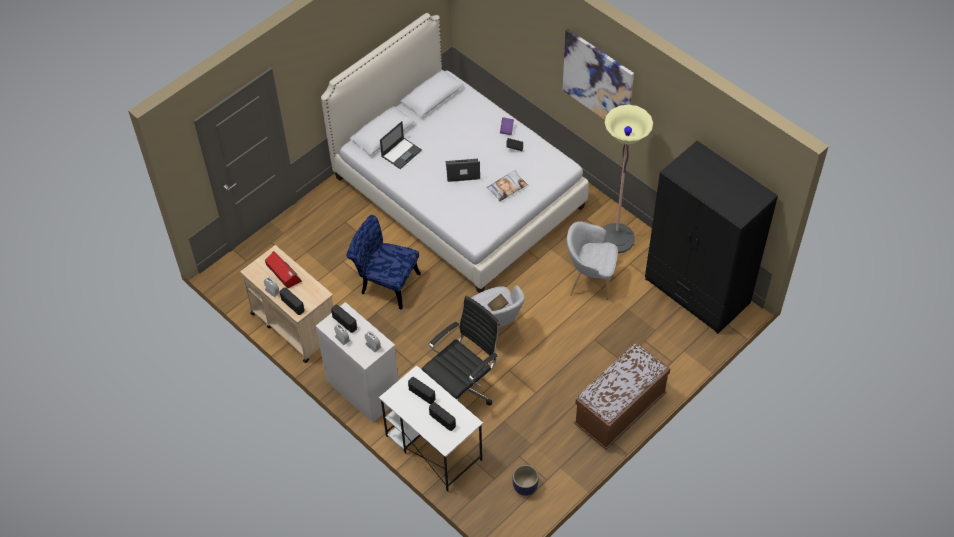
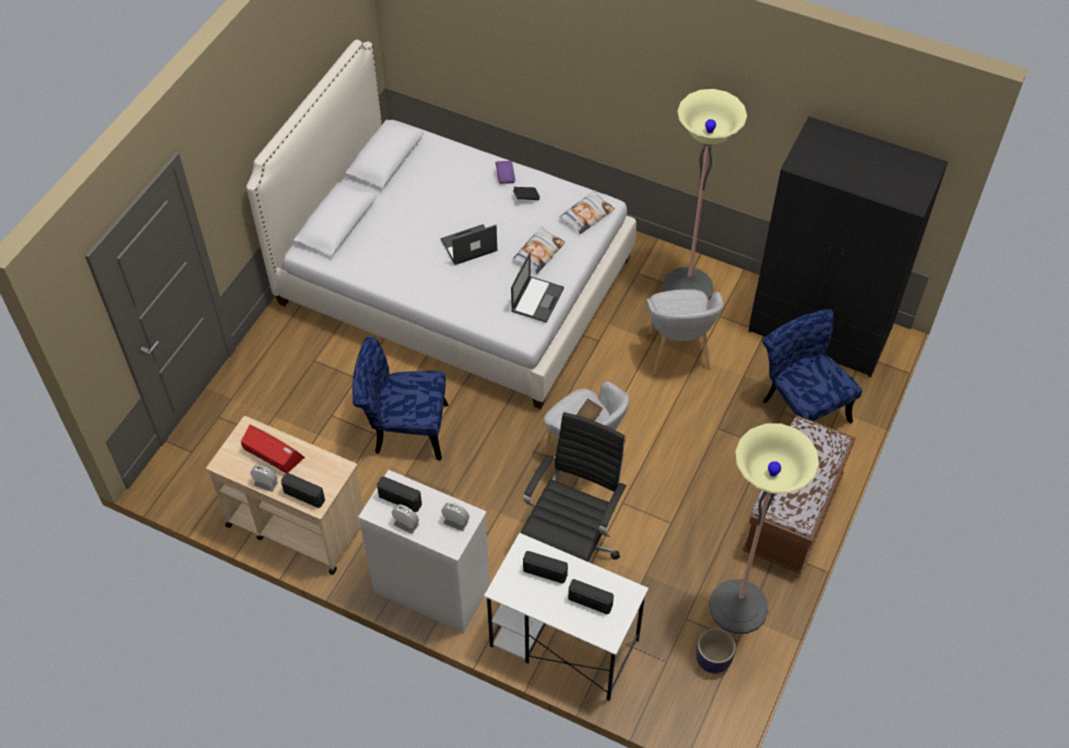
camera: 20 degrees left, 0 degrees up
(401, 153) = (374, 242): laptop -> laptop (537, 299)
(550, 169) = (586, 215): none -> pillow
(556, 458) = (738, 607): none -> floor lamp
(589, 281) = (677, 353): grey armchair -> grey armchair turned 90 degrees counterclockwise
(598, 81) = (635, 72): picture -> none
(658, 340) = (801, 406): none -> blue chair

